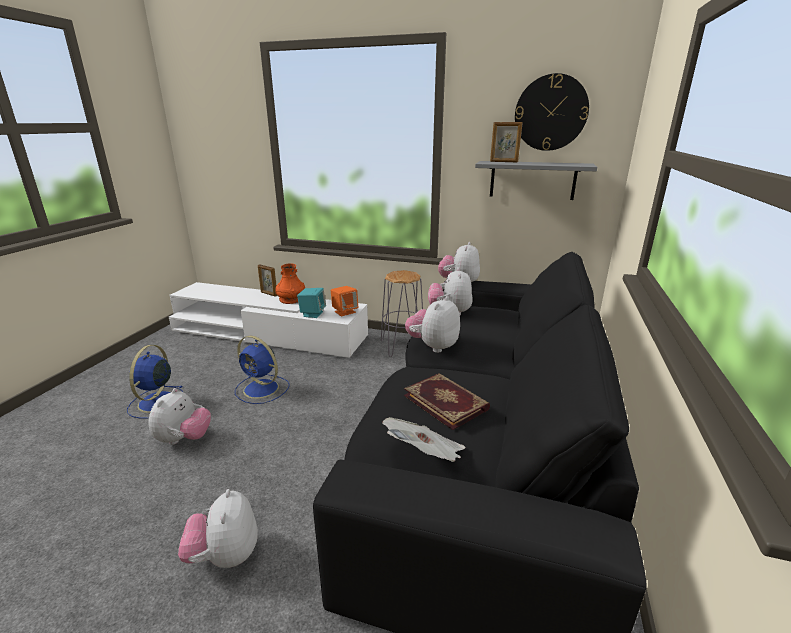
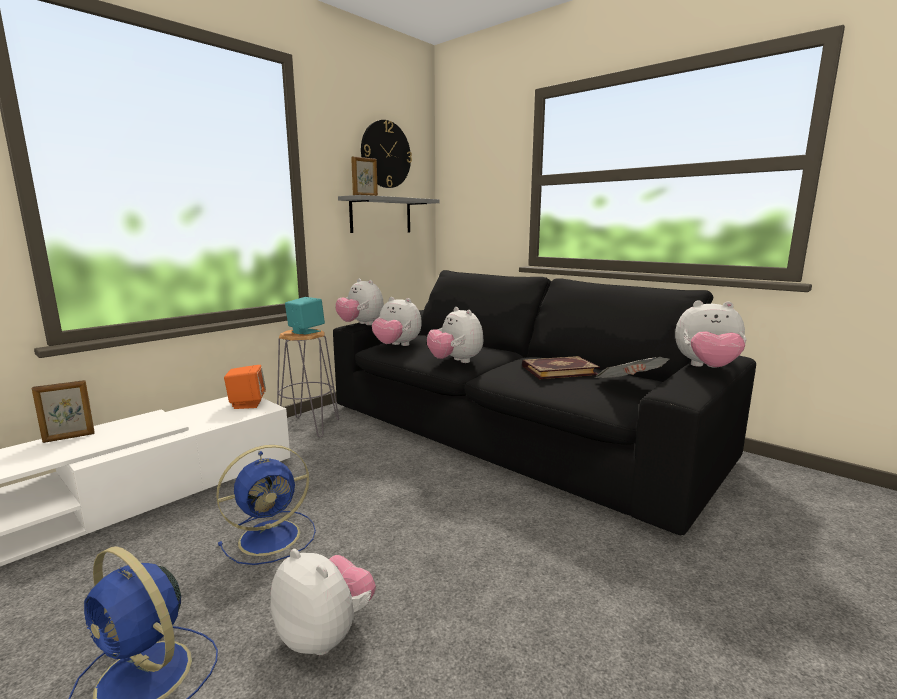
camera: 65 degrees left, 10 degrees down
(225, 555) = (599, 601): plush toy -> plush toy (707, 368)
(291, 299) = (135, 425): orange vase -> none
(312, 314) = (214, 421): turquoise speaker -> turquoise speaker (305, 331)

